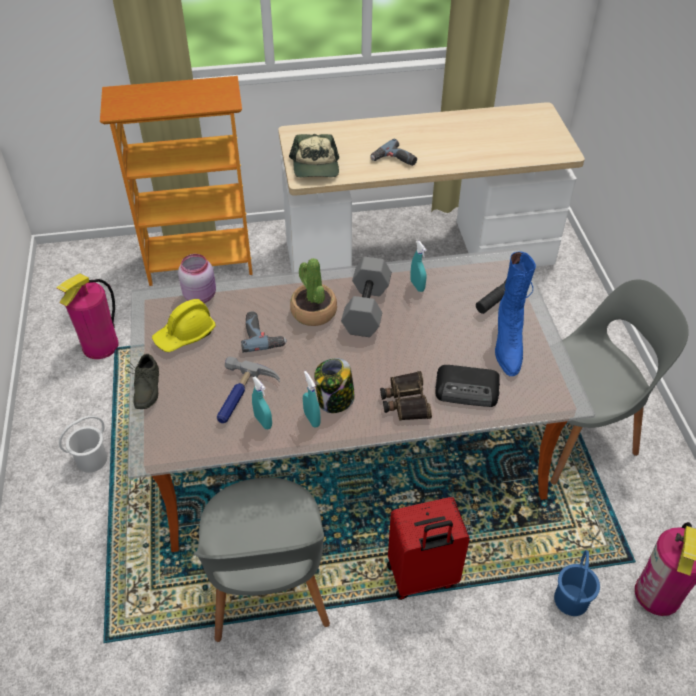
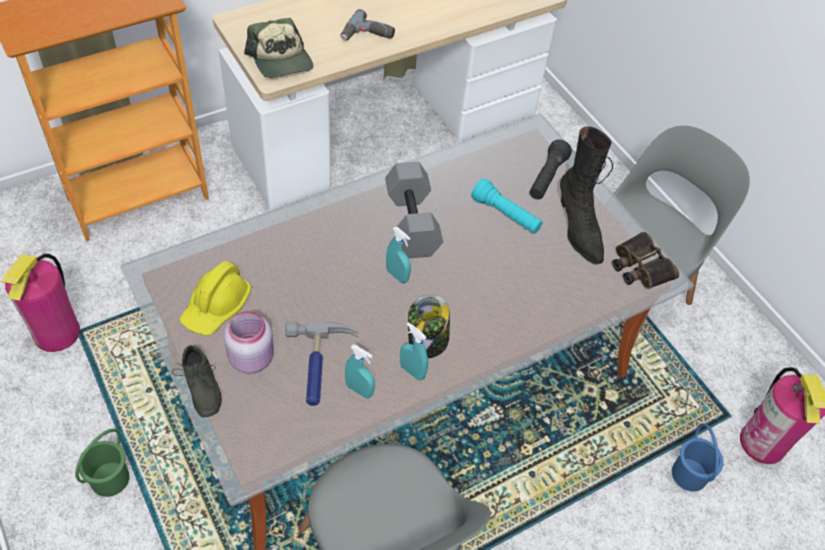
camera: 25 degrees left, 5 degrees up
(92, 460) = (110, 479): white bucket -> green bucket
(201, 295) = (212, 252): pink jar -> pink jar (252, 357)
(262, 335) = (309, 284): power drill -> none
(313, 312) = (354, 240): potted plant -> none
(405, 401) = (502, 321): binoculars -> binoculars (639, 267)
(417, 286) = (454, 182): turquoise spray bottle -> turquoise spray bottle (397, 275)
(422, 577) = (539, 499): red suitcase -> none
(449, 320) = (506, 215): none -> turquoise flashlight
(468, 389) = (560, 291): radio -> none
(507, 345) = (578, 229): blue boot -> black boot

